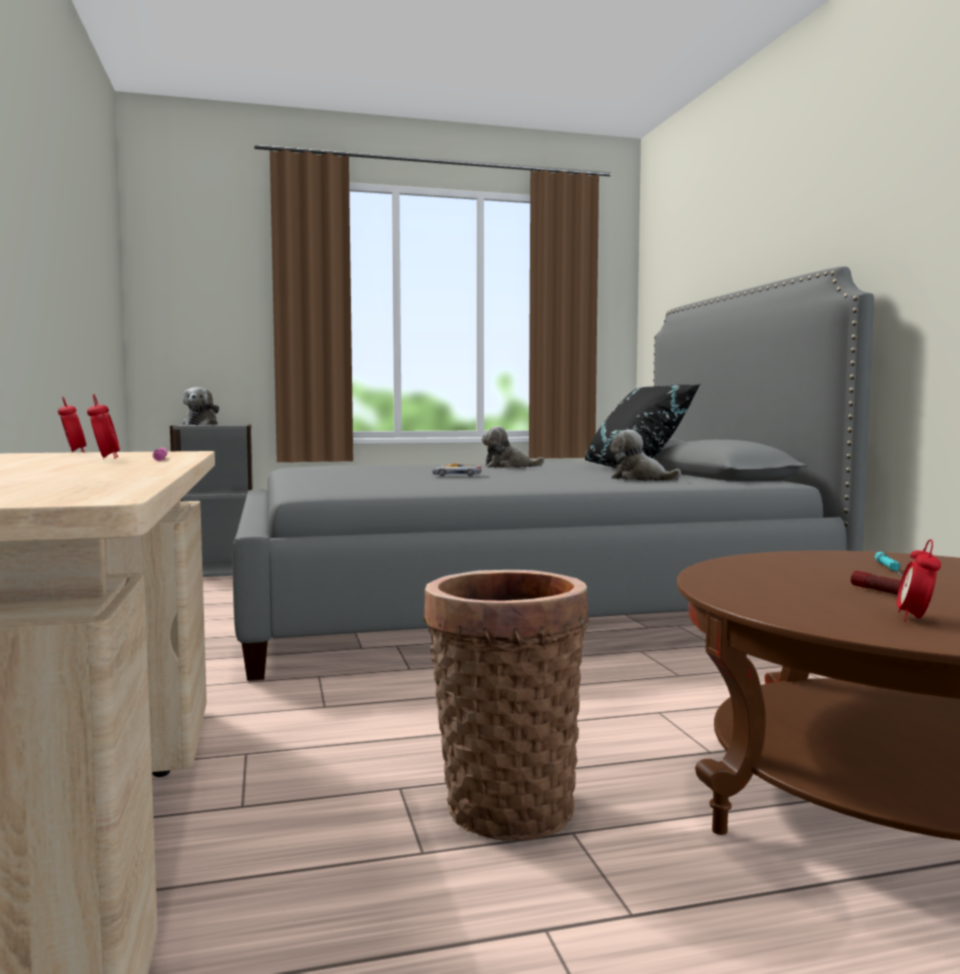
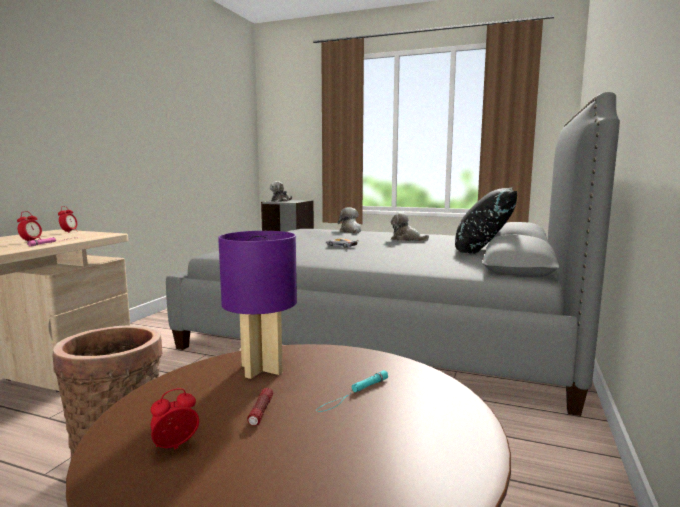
camera: 35 degrees right, 5 degrees up
(640, 479) = (433, 262): plush toy -> plush toy (351, 232)
(763, 574) = (262, 368): none -> purple table lamp

